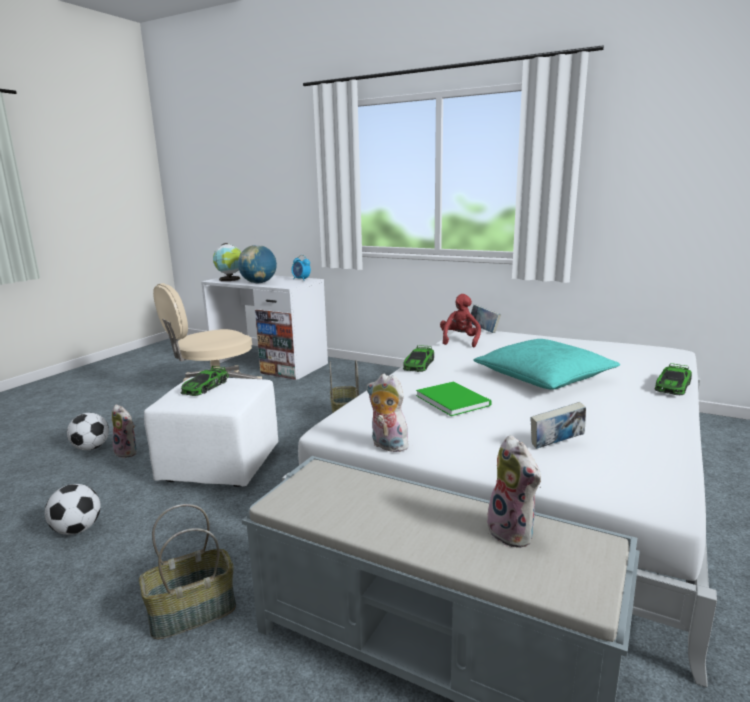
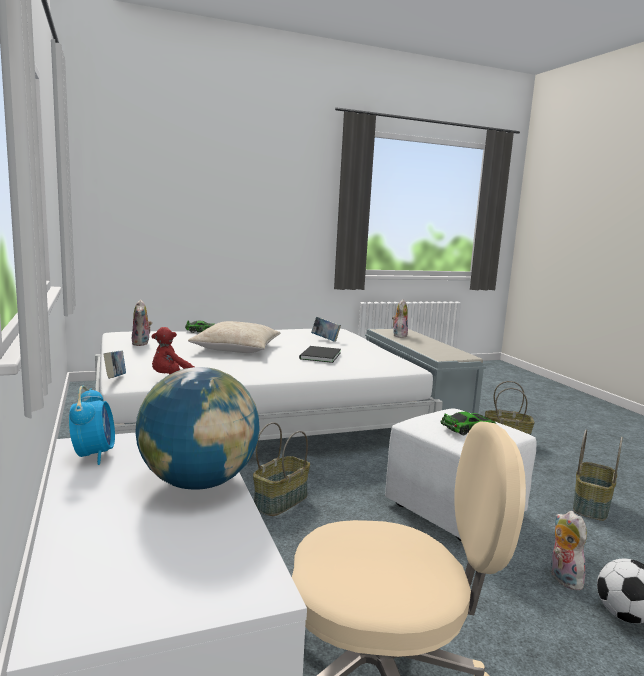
camera: 140 degrees left, 5 degrees down
(77, 530) = (592, 506): football -> basket
(230, 279) = (203, 563): globe -> none
(387, 446) = (394, 357): plush toy -> plush toy (142, 343)
(419, 364) = (271, 376): toy car -> none
(452, 399) = (319, 356): green book -> black book
(544, 377) = (236, 348): turquoise pillow -> beige pillow

